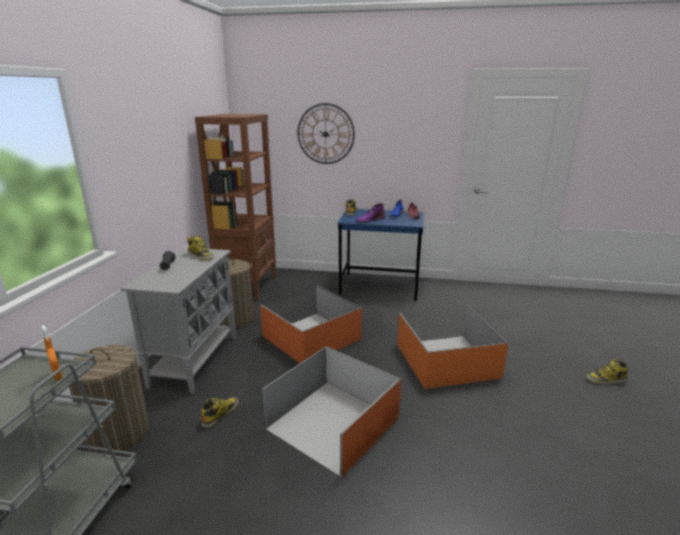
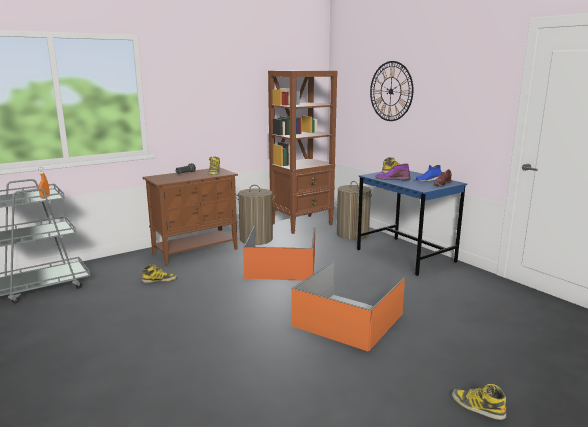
camera: 45 degrees right, 5 degrees down
(118, 433) = (110, 267): laundry basket -> laundry basket (352, 234)
(195, 360) = (196, 251): grey cabinet -> brown cabinet
(331, 422) = (200, 311): orange storage box -> none

